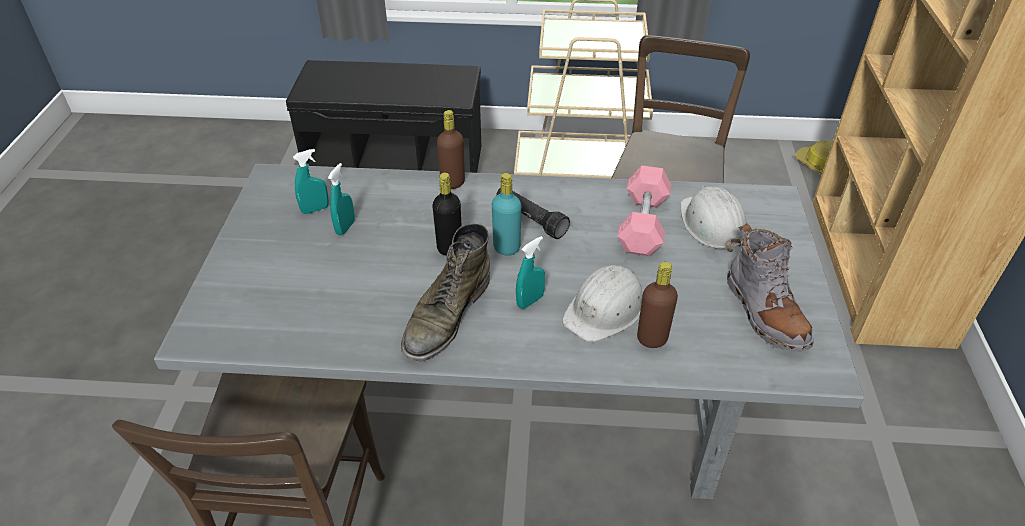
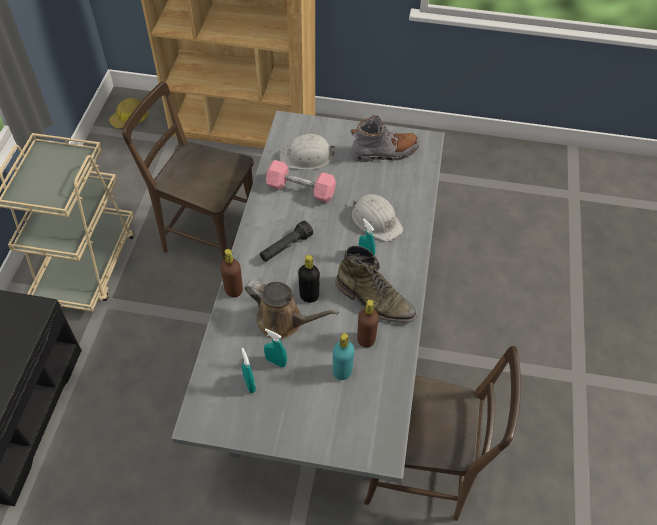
camera: 85 degrees left, 10 degrees up
(407, 228) = (283, 321): none -> brown watering can
(506, 248) = (314, 263): turquoise bottle -> turquoise bottle (342, 372)
(652, 339) = (401, 203): brown bottle -> brown bottle (366, 339)

